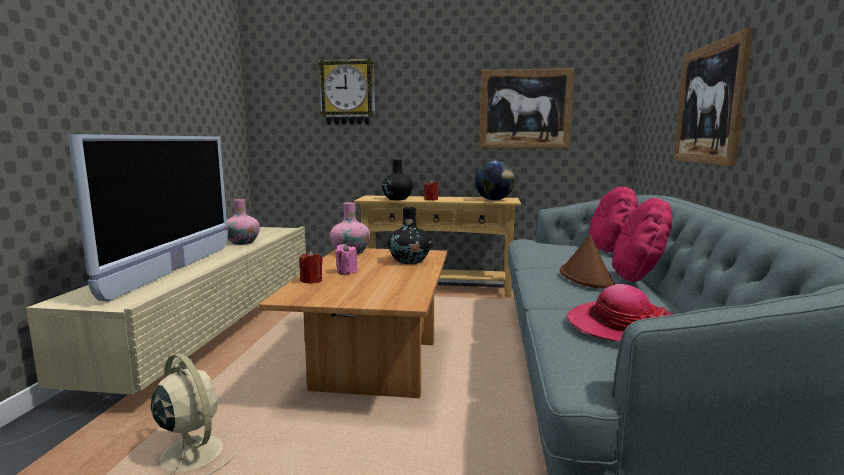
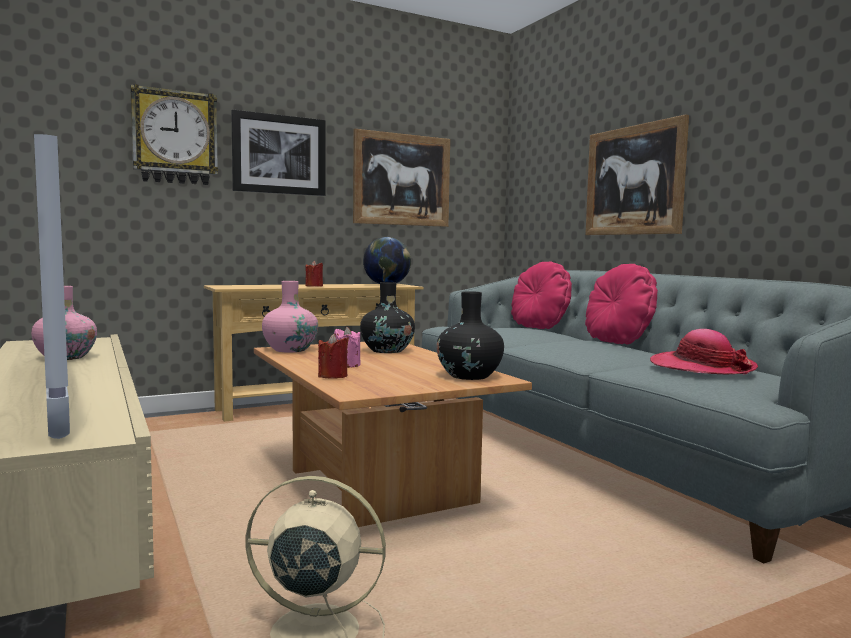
camera: 35 degrees left, 5 degrees down
(397, 199) = (269, 286): black vase -> black vase (469, 376)
(420, 97) = (279, 154): none -> picture
(586, 277) = (587, 345): brown hat -> none

